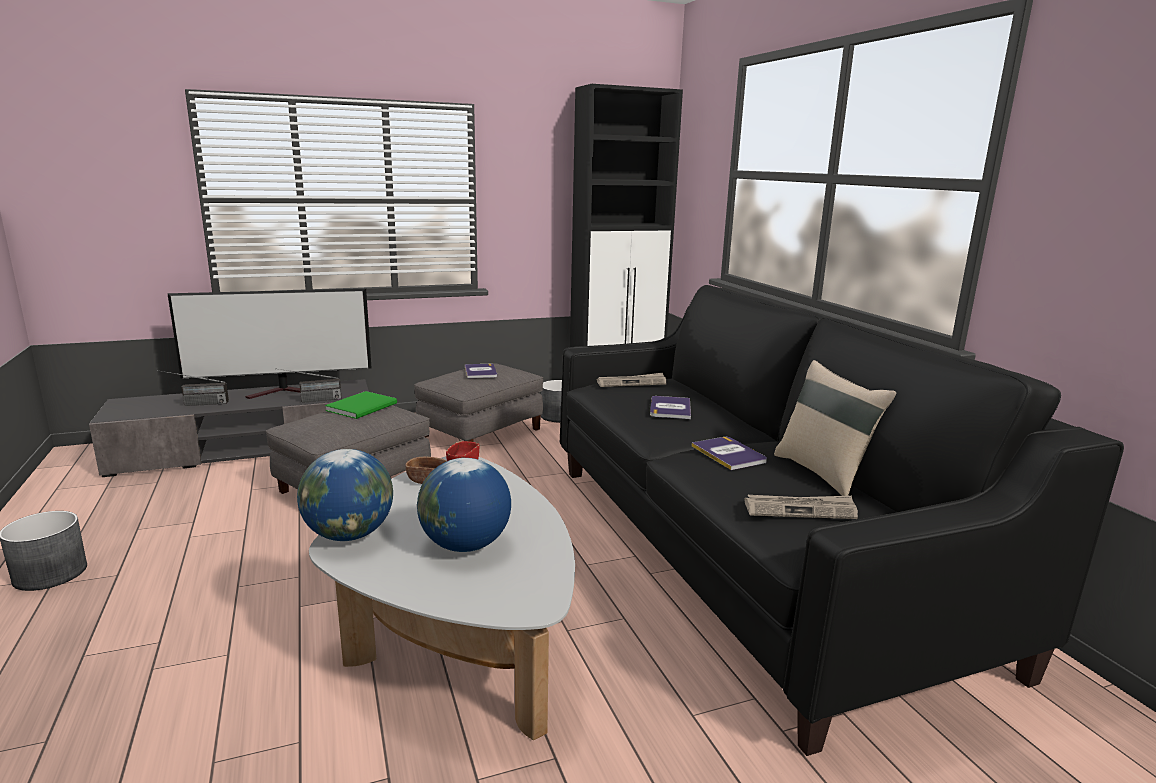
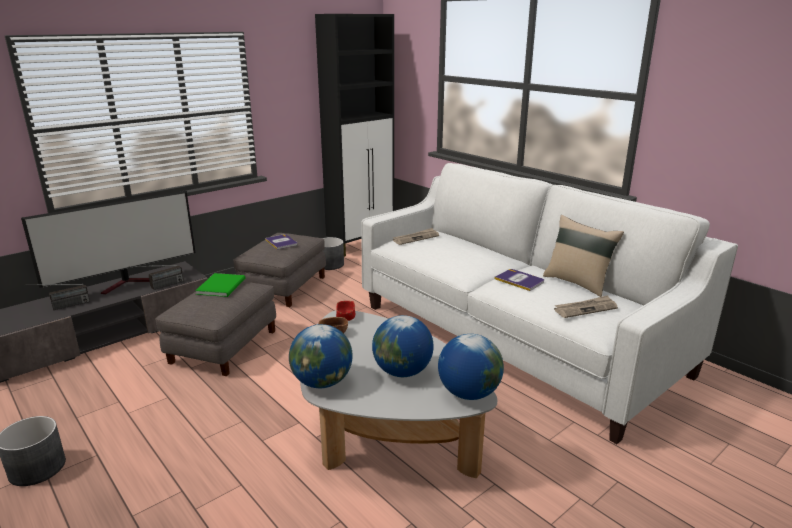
camera: 20 degrees left, 5 degrees up
(529, 595) = (468, 393): none -> globe
(670, 408) = (457, 254): book -> none
(745, 552) = (514, 338): black sofa -> white sofa

